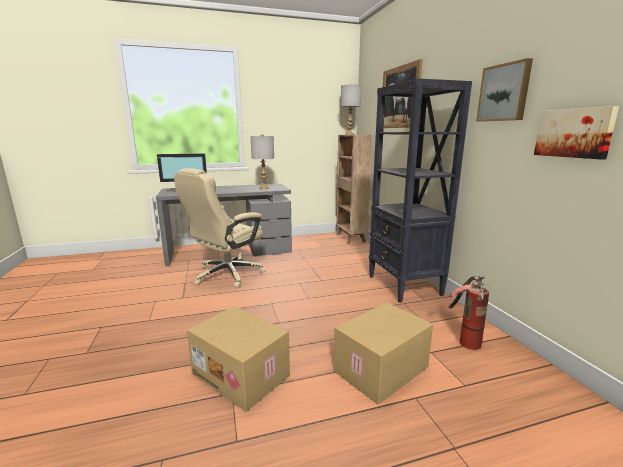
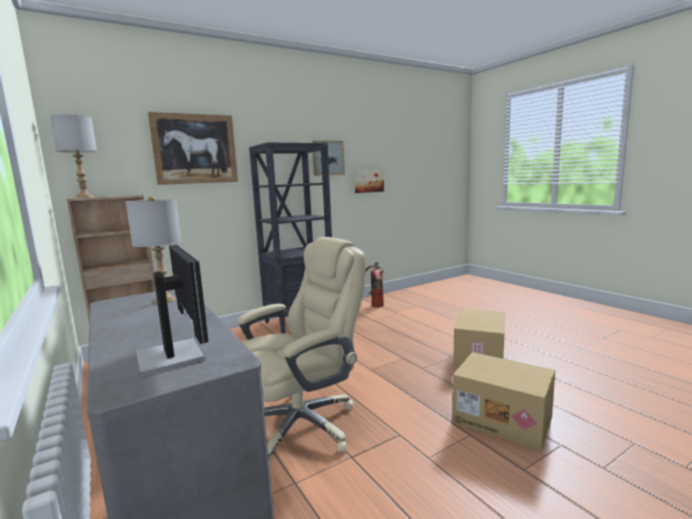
camera: 105 degrees left, 5 degrees down
(226, 274) = (303, 425): beige office chair -> beige office chair turned 60 degrees counterclockwise
(381, 370) = (426, 321): cardboard box -> cardboard box (503, 419)

